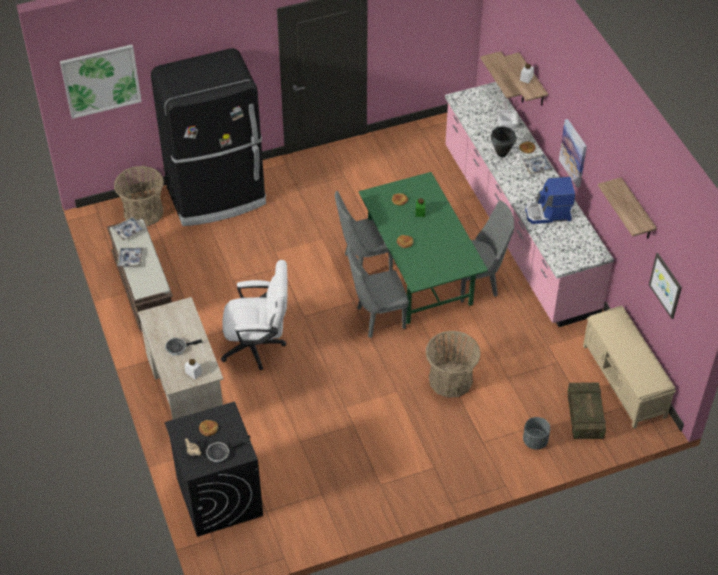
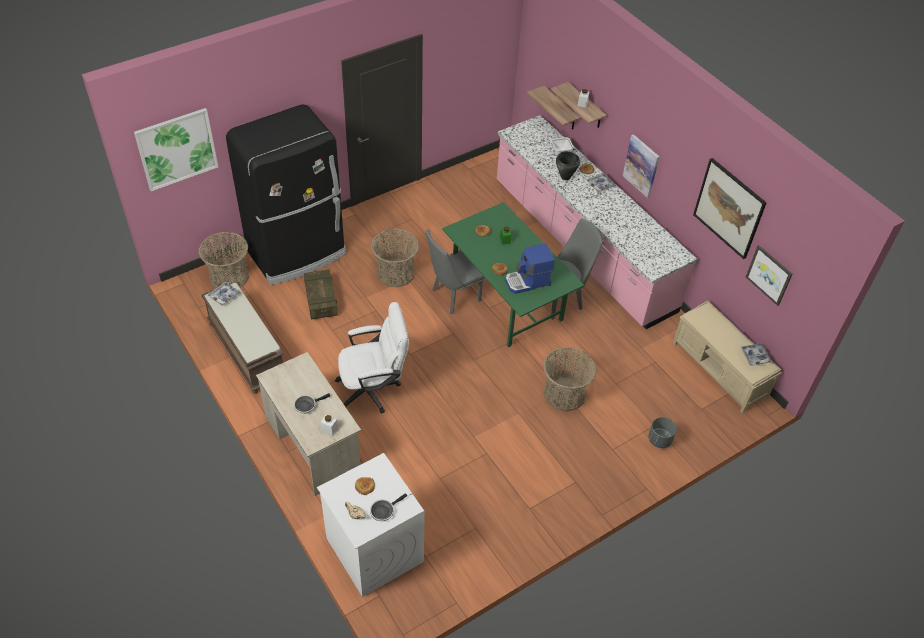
camera: 15 degrees left, 0 degrees up
(130, 259) = (232, 323): tray -> tray (755, 356)
(219, 496) = (374, 549): black washing machine -> white washing machine
(311, 231) = (395, 273): none -> basket
(376, 319) = (479, 347): grey chair -> none
(548, 214) = (625, 226): coffee machine -> coffee machine (528, 282)
(585, 417) = (696, 409): crate -> crate (321, 300)
(637, 210) = (729, 208): shelf -> picture

